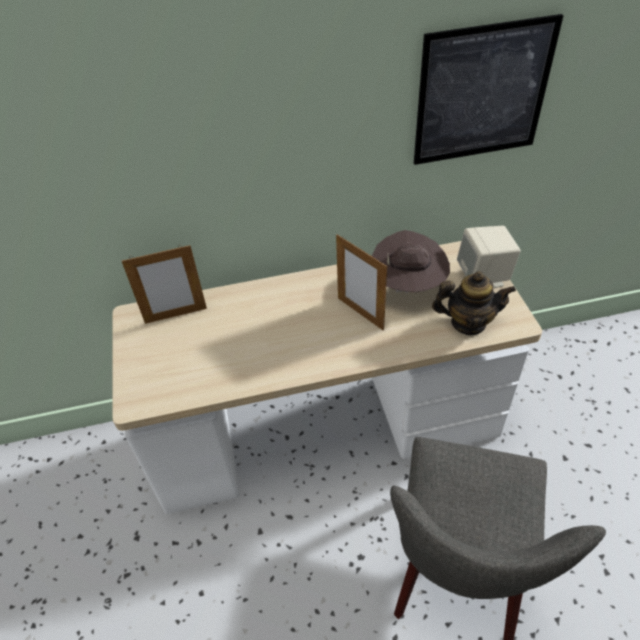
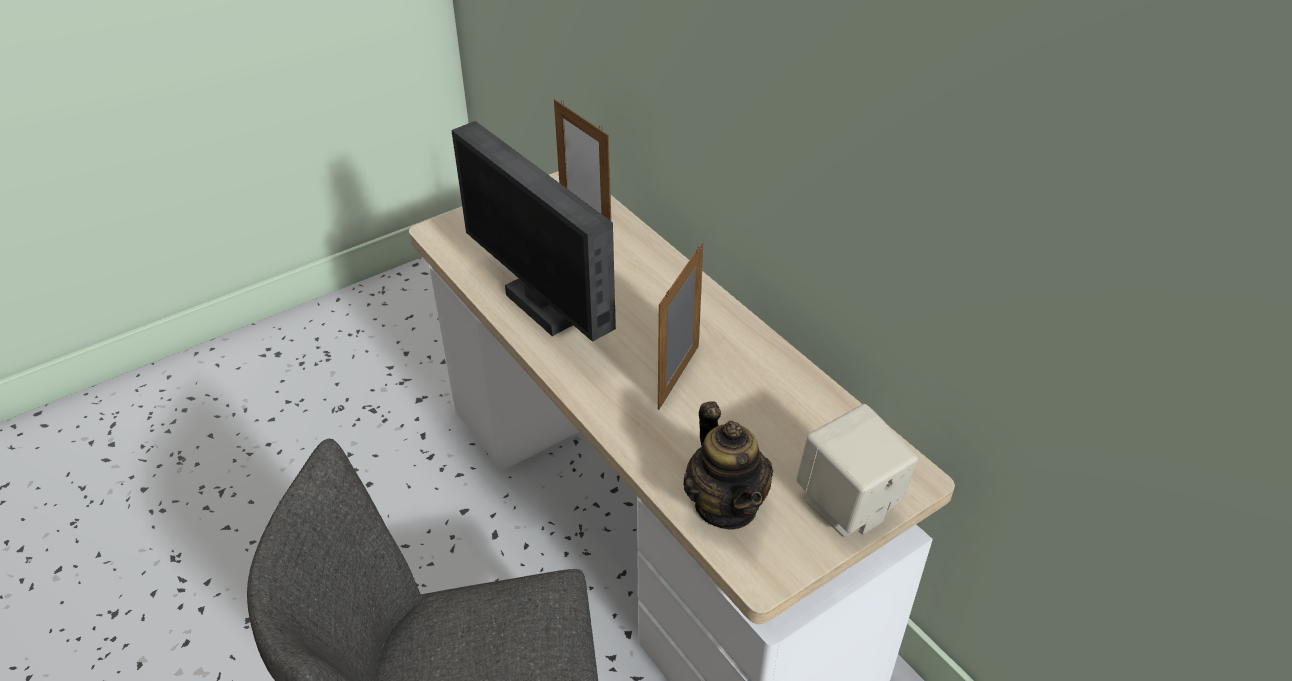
camera: 65 degrees right, 5 degrees down
(261, 362) = (542, 308): none -> monitor
(408, 287) = (766, 415): brown hat -> none
(482, 93) = (1007, 218): picture -> none

